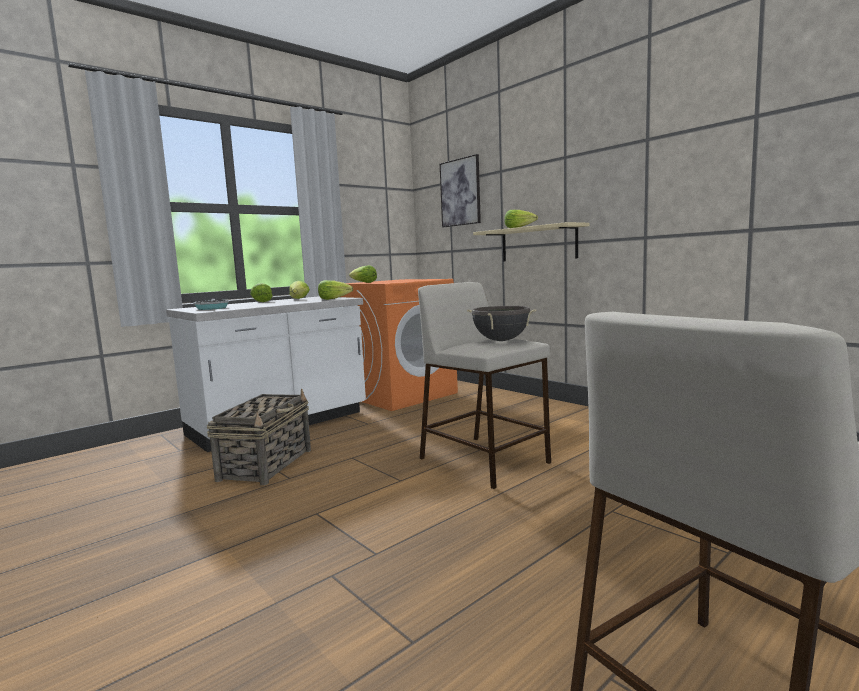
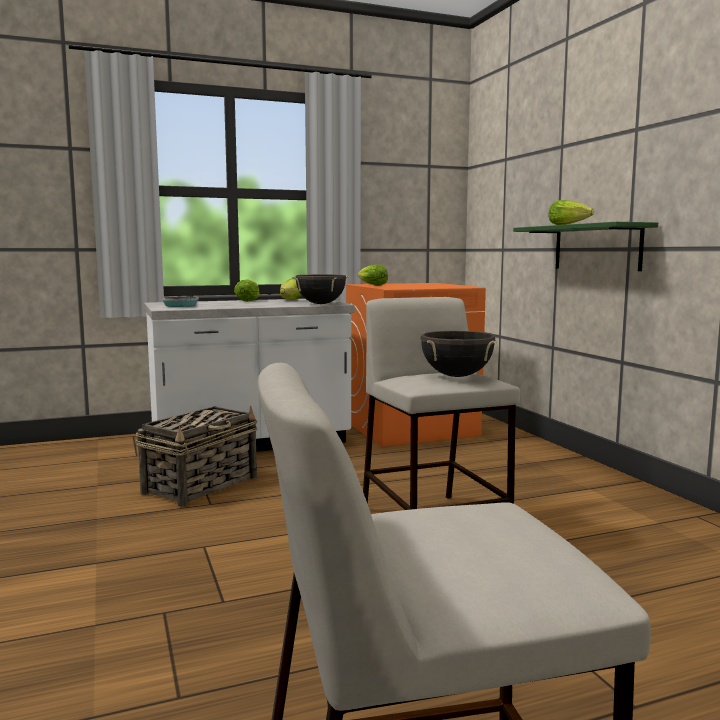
camera: 20 degrees right, 0 degrees up
(334, 299) = (321, 304): lettuce -> black cooking pot
(460, 192) = (516, 173): picture -> none
(538, 244) = (596, 247): beige shelf -> green shelf

